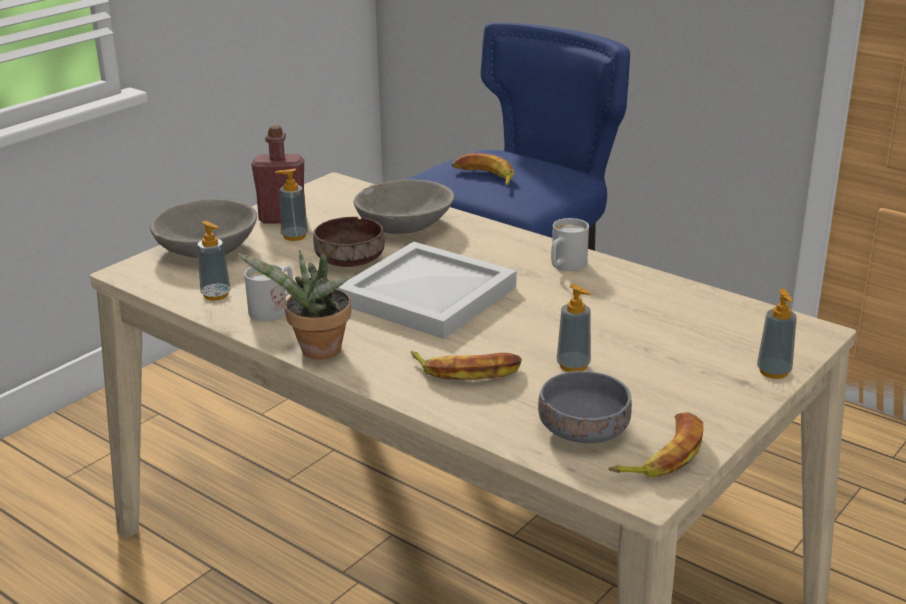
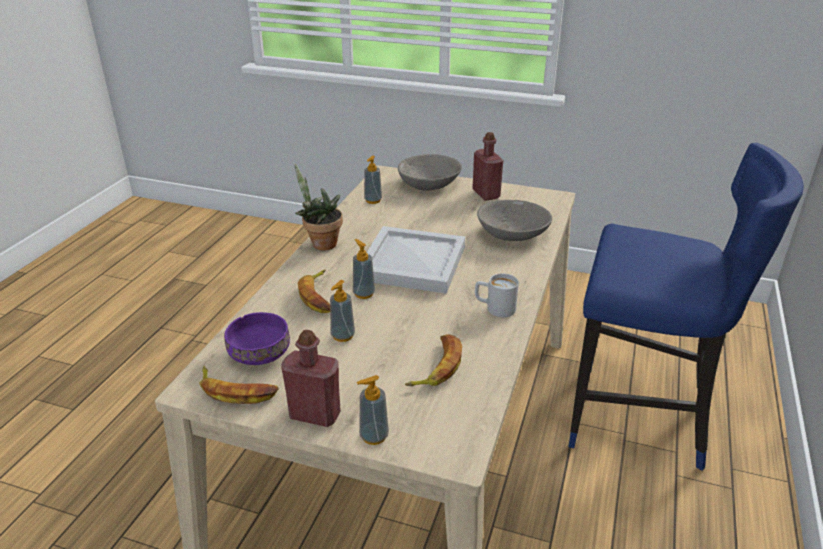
camera: 70 degrees right, 5 degrees up
(274, 309) = (365, 220): white mug -> none
(294, 236) = (464, 203): soap dispenser -> soap dispenser (364, 293)
(348, 260) = (443, 227): brown bowl -> none
(484, 176) = (644, 250): banana -> banana (437, 366)
(586, 430) = (259, 354): grey bowl -> purple bowl
(727, 403) = (315, 415): none -> red bottle

